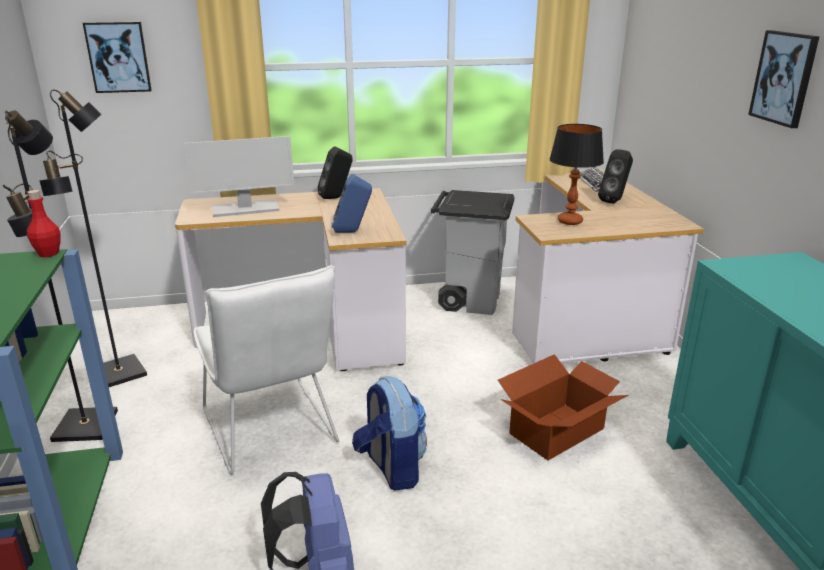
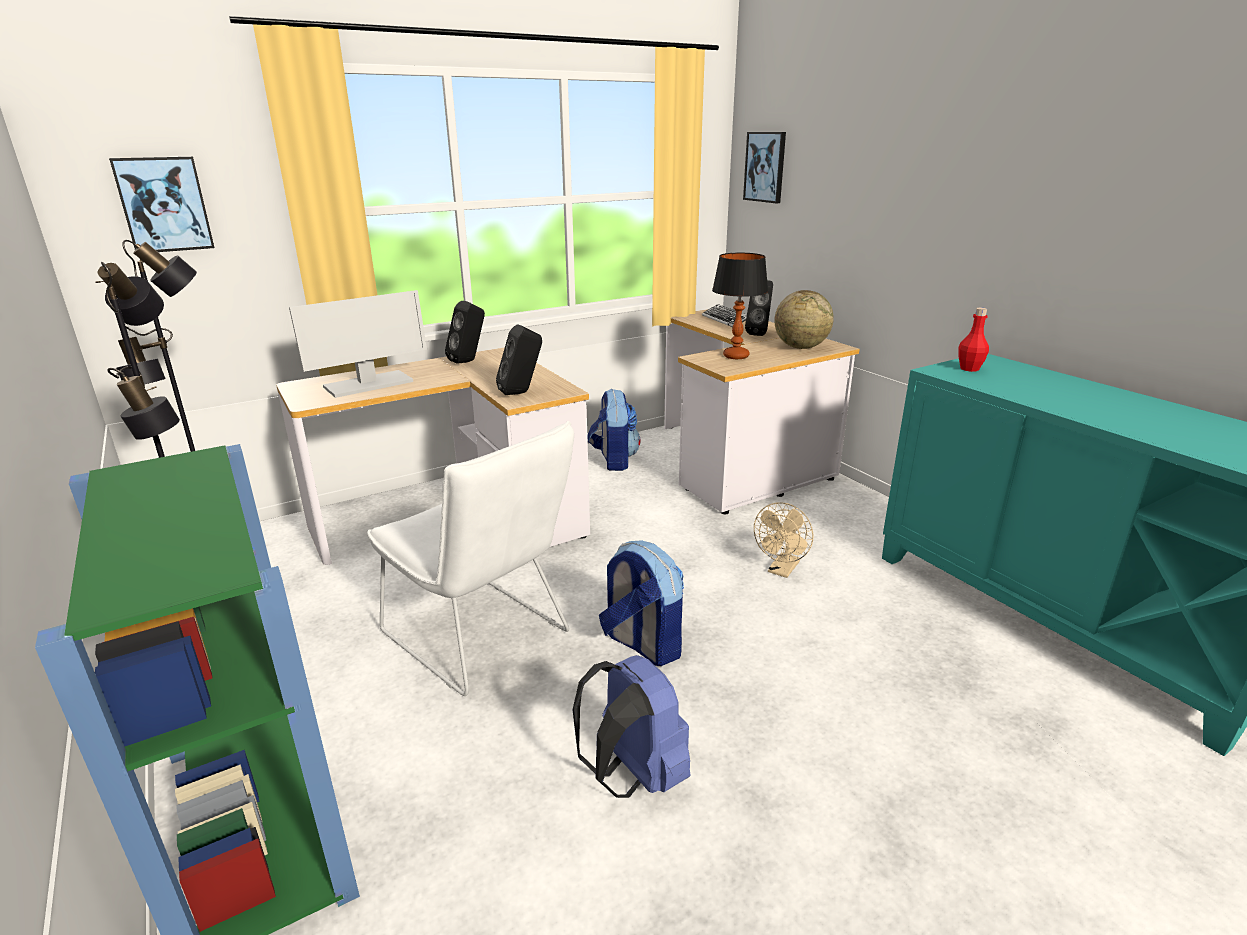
camera: 20 degrees left, 0 degrees up
(48, 253) = (204, 454): red bottle -> red bottle (969, 369)
(352, 232) = (522, 393): blue speaker -> black speaker
(470, 300) = (614, 460): grey trash can -> backpack
(558, 431) = (782, 570): cardboard box -> beige fan
(642, 220) = (800, 347): none -> globe
(784, 78) = (940, 189): picture -> picture (765, 167)

